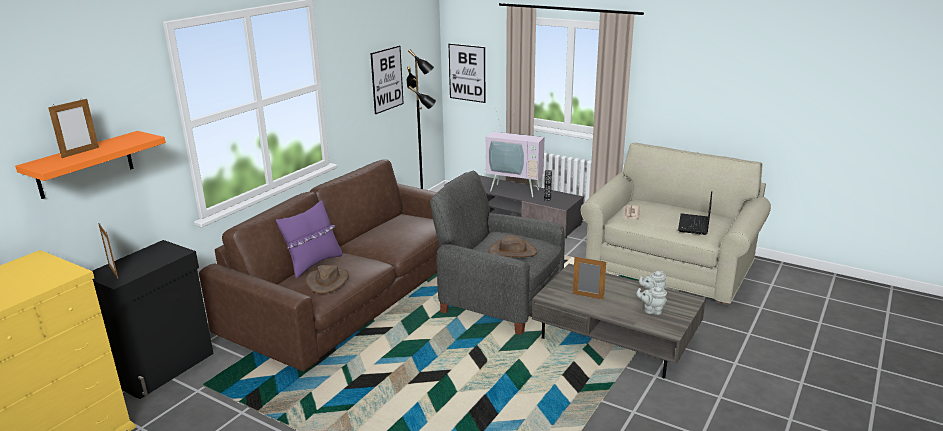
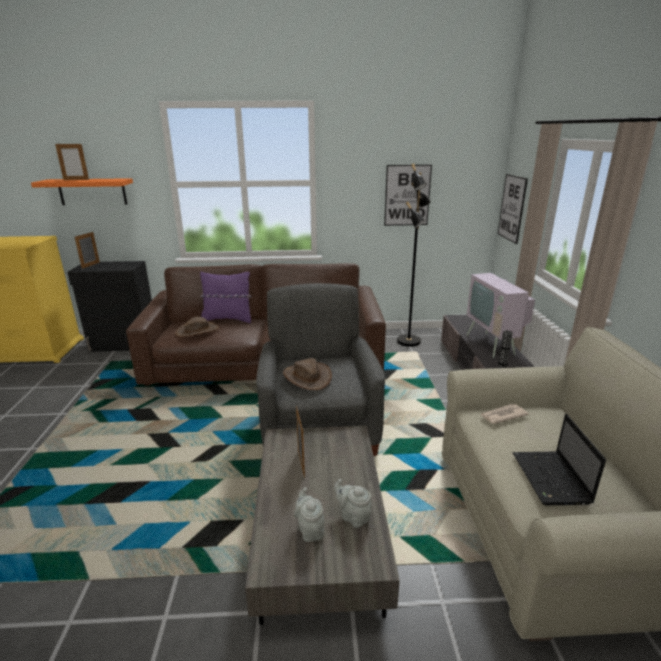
camera: 55 degrees right, 0 degrees up
(694, 225) = (551, 479): laptop -> laptop turned 75 degrees counterclockwise

